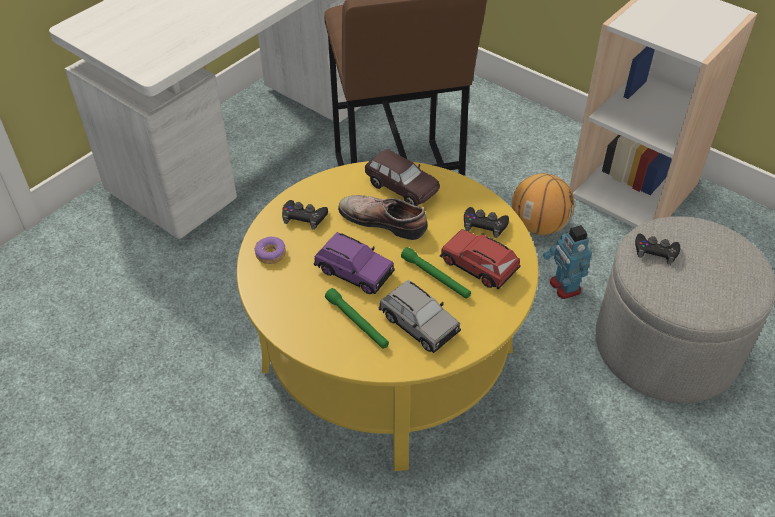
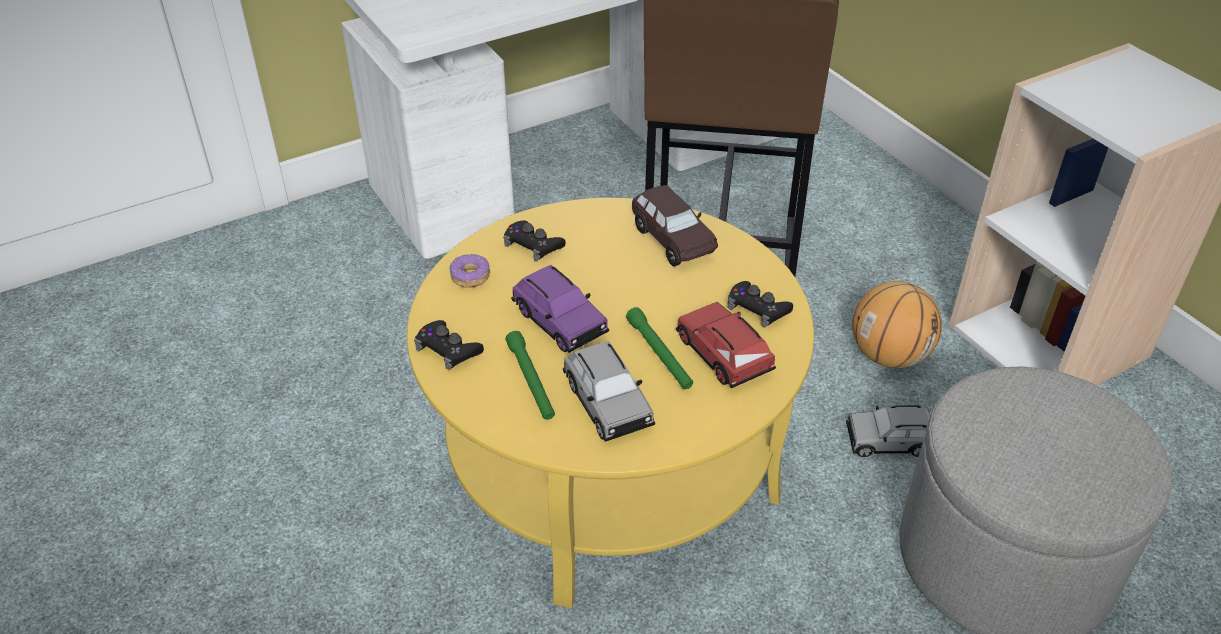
camera: 20 degrees right, 5 degrees down
(384, 219) = (630, 271): shoe -> none
(564, 287) = (889, 441): toy robot -> grey toy car
(655, 251) = (996, 406): black game controller -> black game controller (448, 350)

